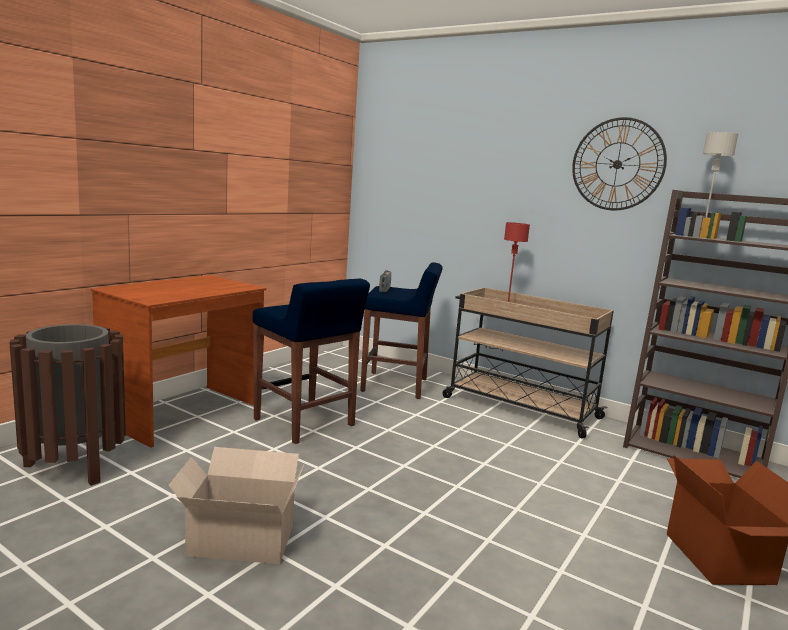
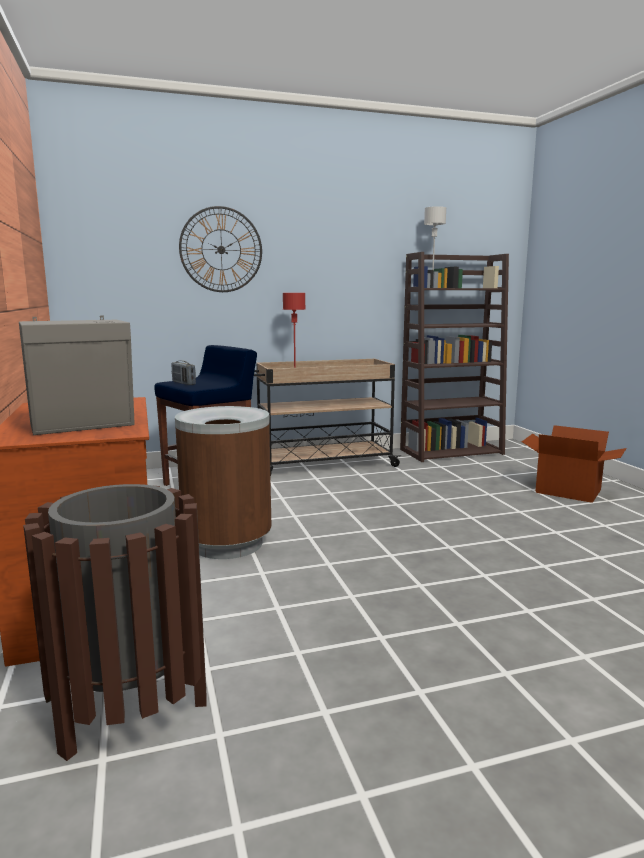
camera: 50 degrees left, 0 degrees up
(161, 292) = (84, 425): none -> grey speaker
(238, 540) = (425, 635): cardboard box -> none
(305, 423) = (227, 544): blue stool -> brown trash can
(617, 164) = (355, 234): wall clock -> wall clock (221, 250)

